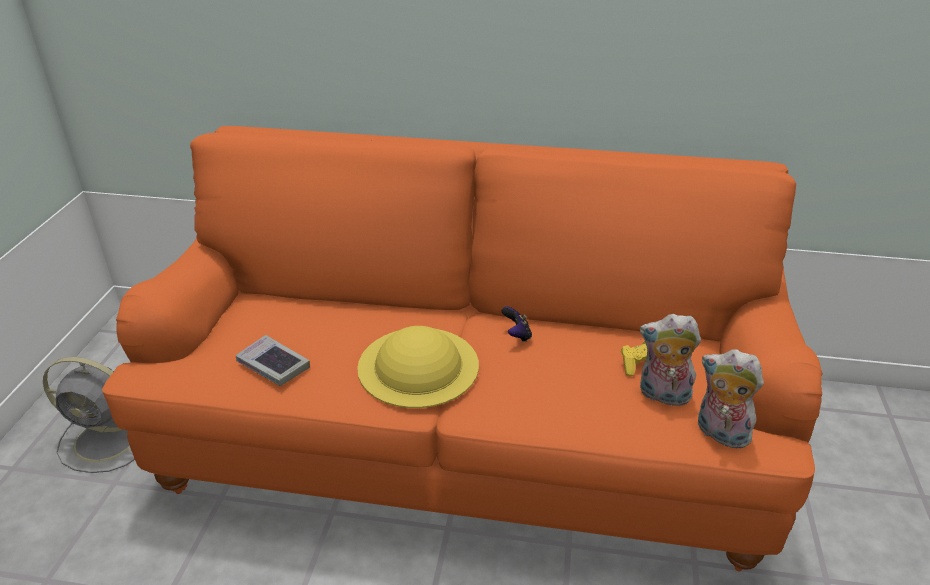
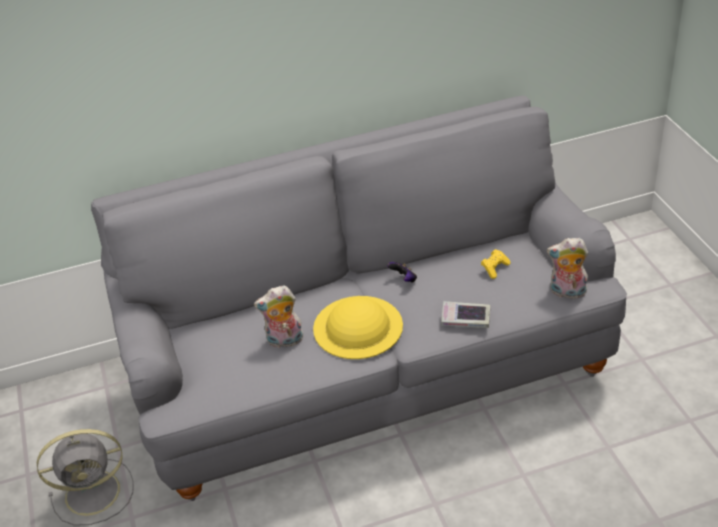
camera: 25 degrees left, 5 degrees up
(273, 365) = (260, 367): book -> book (465, 318)
(465, 437) = (368, 371): orange sofa -> grey sofa
(662, 396) = (521, 283): plush toy -> plush toy (284, 341)

